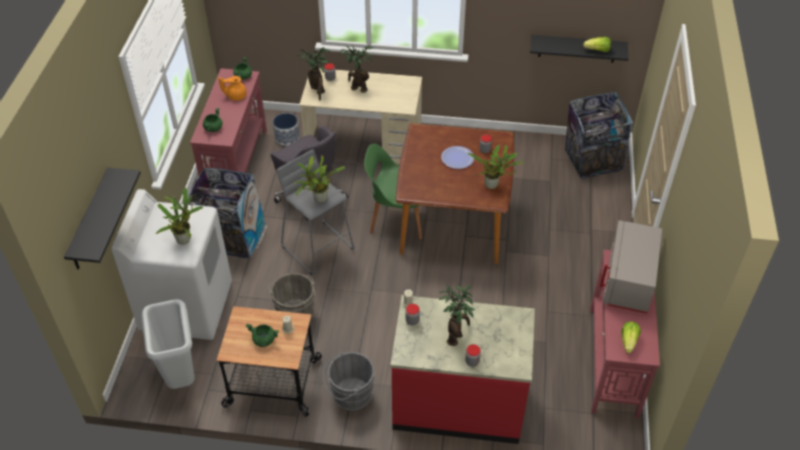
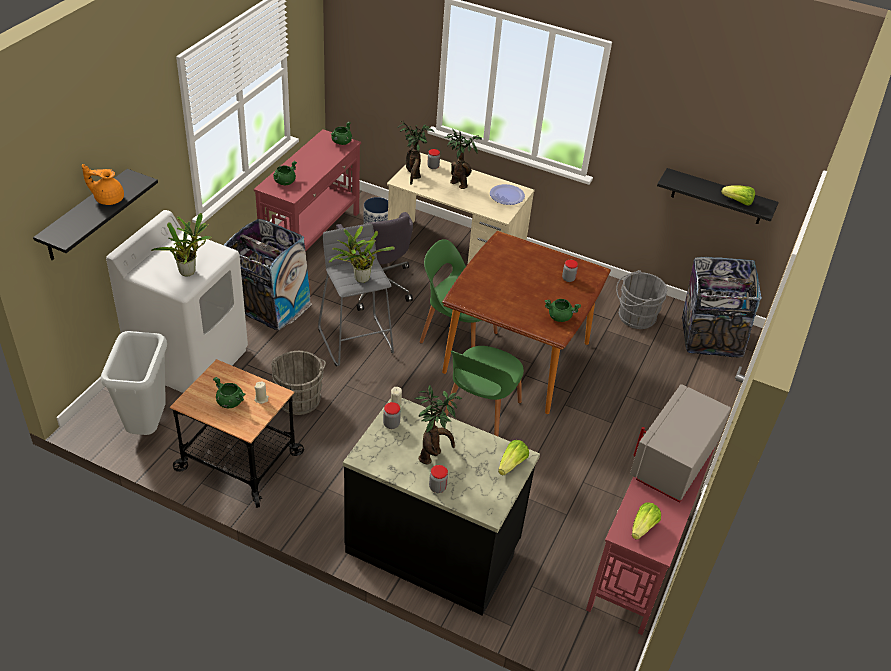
camera: 15 degrees right, 5 degrees down
(235, 96) = (324, 158): orange teapot -> orange teapot (108, 198)
(350, 395) = (315, 501): grey bucket -> grey bucket (634, 317)
(445, 279) = (480, 413): none -> green chair
(457, 158) = (533, 278): plate -> plate (507, 195)
(458, 402) = (433, 548): red counter -> black counter
(493, 186) = (559, 317): potted plant -> green cooking pot
(518, 324) = (512, 464): none -> lettuce

